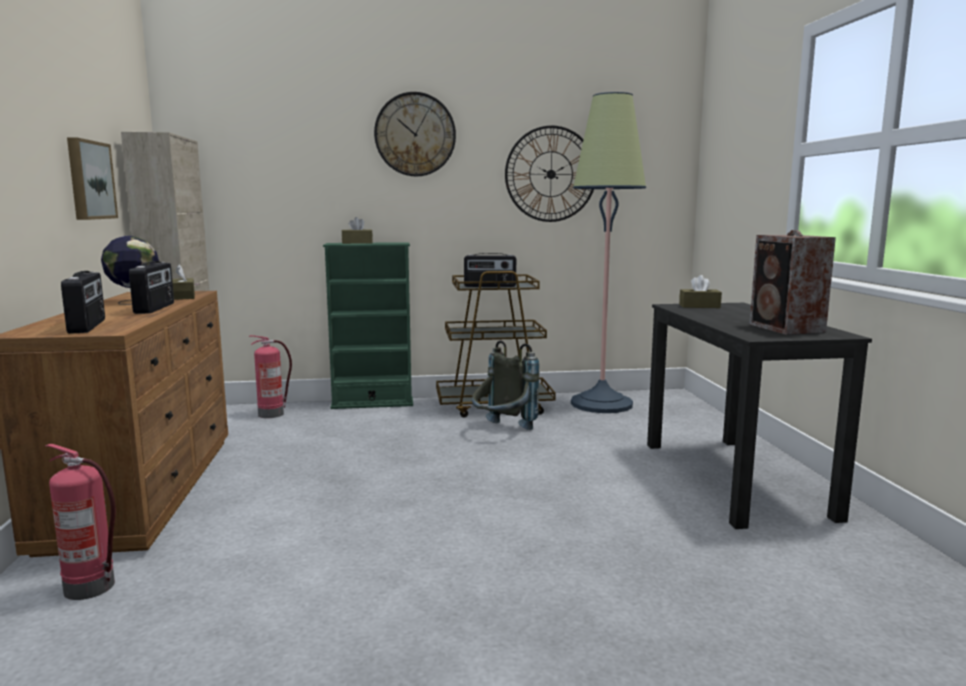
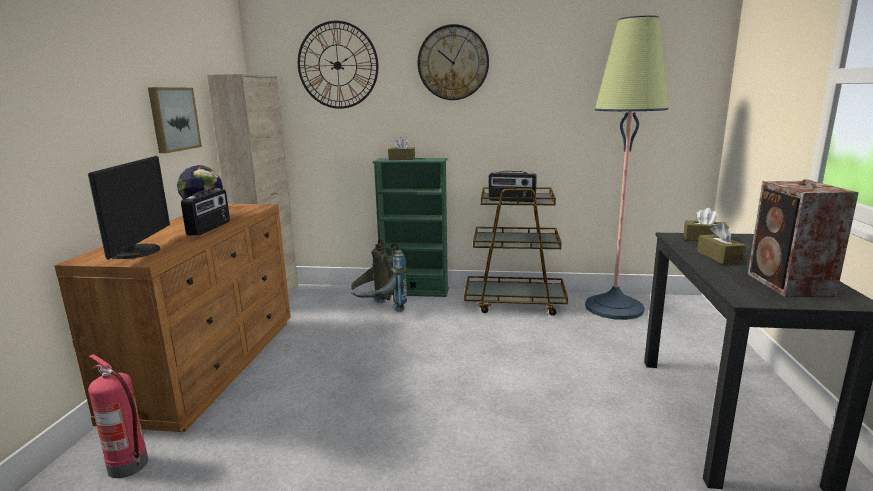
camera: 15 degrees right, 5 degrees up
(88, 326) = (138, 252): radio -> monitor
(183, 297) = (245, 212): brown tissue box -> brown tissue box (719, 257)
(272, 414) = (334, 296): fire extinguisher -> none
(502, 431) = (512, 332): grey backpack -> grey backpack (378, 311)
(551, 174) = (577, 95): wall clock -> wall clock (337, 65)

